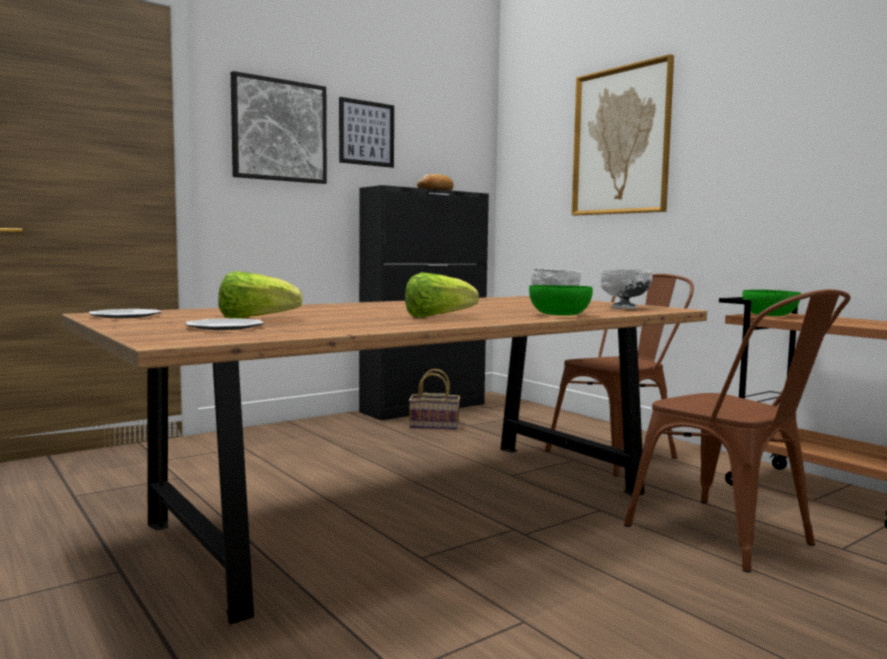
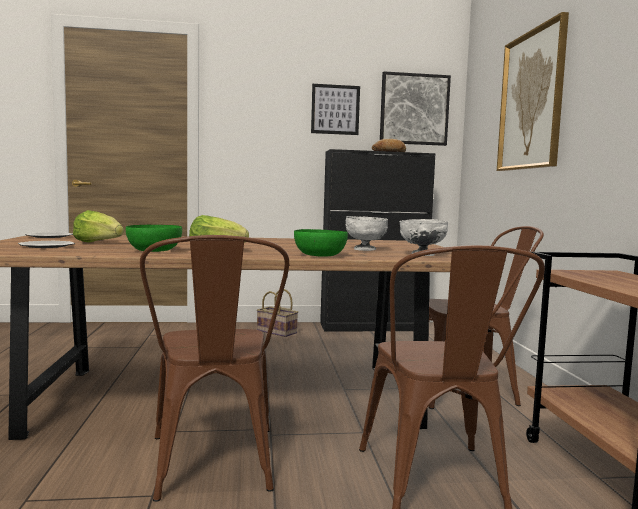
camera: 30 degrees right, 0 degrees up
(279, 130) = (263, 112): picture -> picture (414, 109)
(435, 425) = (357, 341): basket -> basket (278, 332)
(531, 578) = (213, 467): none -> brown chair
(770, 315) = (585, 273): green bowl -> green bowl (155, 251)

